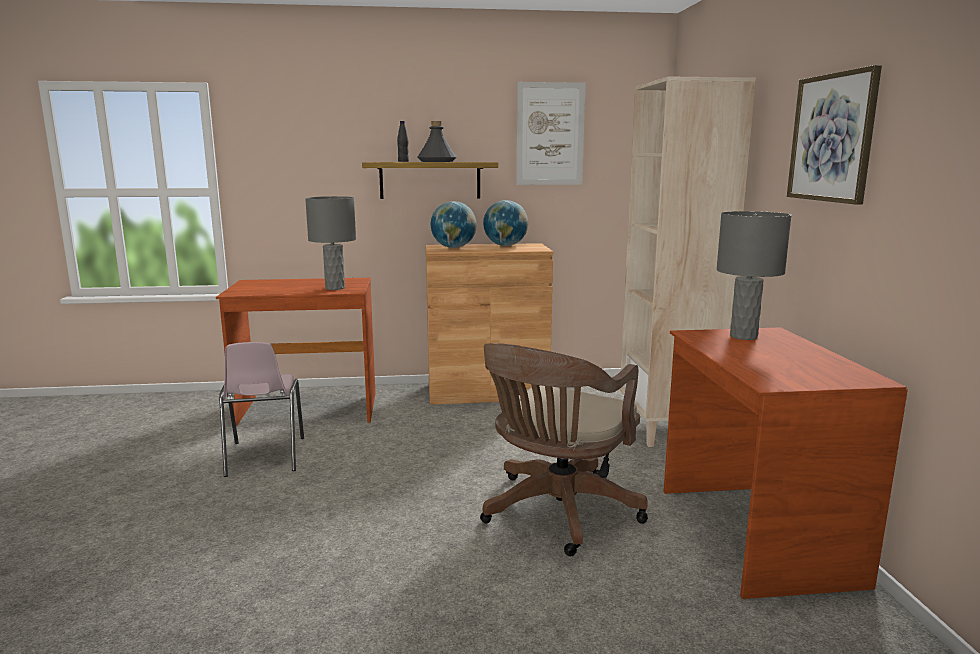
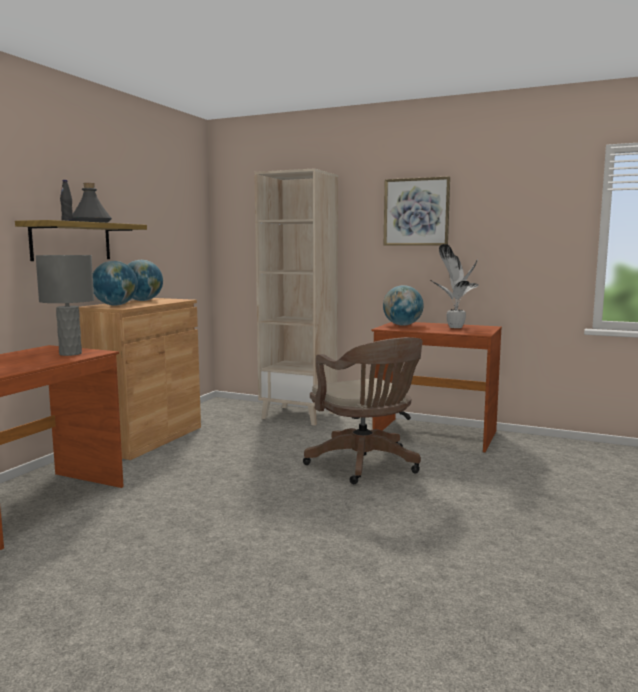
camera: 60 degrees left, 5 degrees down
(264, 457) = (115, 542): pink chair -> none
(550, 134) = (150, 203): picture -> none
(743, 336) = (402, 325): grey table lamp -> globe
(799, 362) = (454, 327): none -> potted plant

